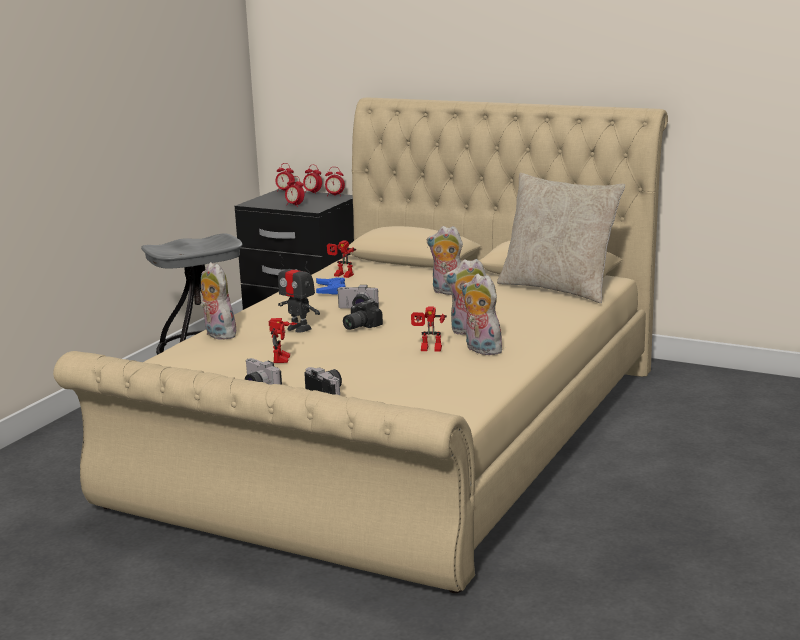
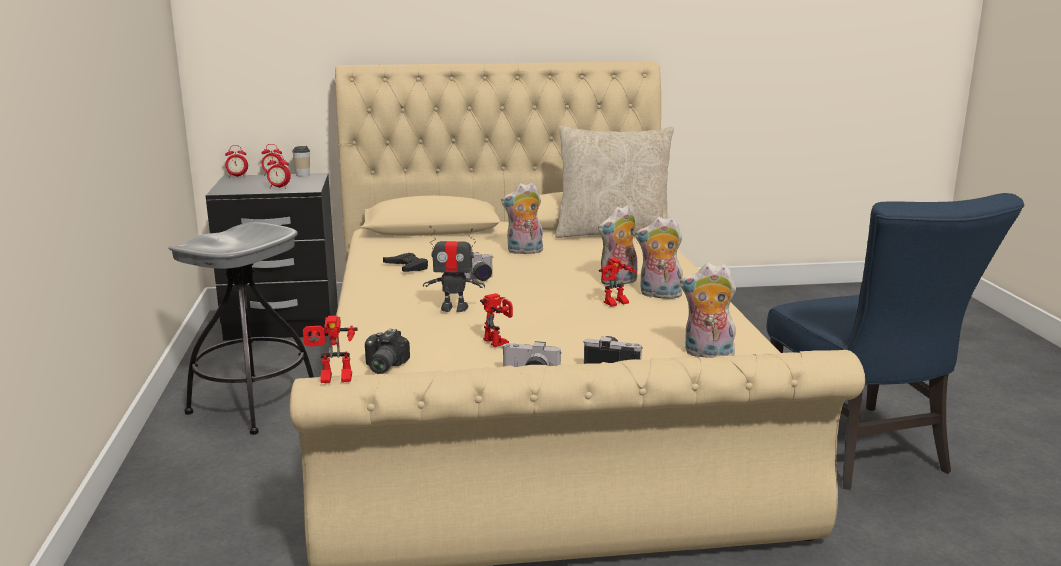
camera: 35 degrees left, 0 degrees up
(217, 334) = (370, 331): plush toy -> plush toy (707, 355)
(331, 290) = (407, 267): blue game controller -> black game controller
(335, 195) = (303, 175): alarm clock -> cup
(341, 276) = (390, 253): toy robot -> toy robot (333, 380)
(359, 326) = (510, 295): camera -> camera (382, 366)
(623, 546) = (862, 451): none -> blue chair

